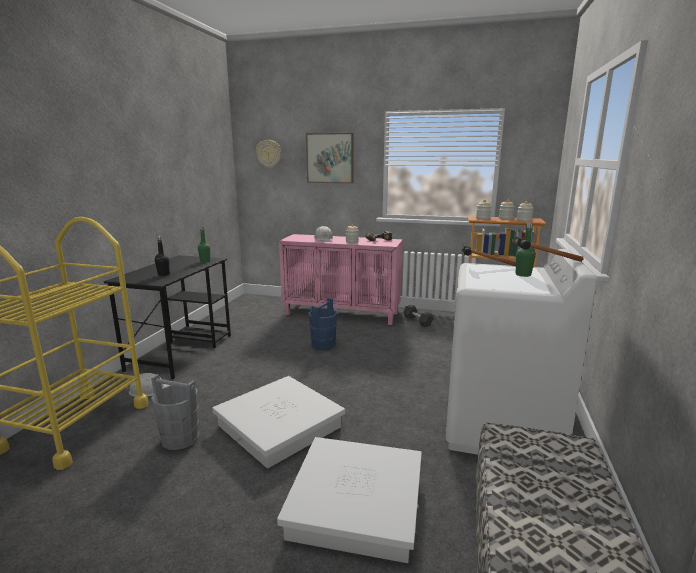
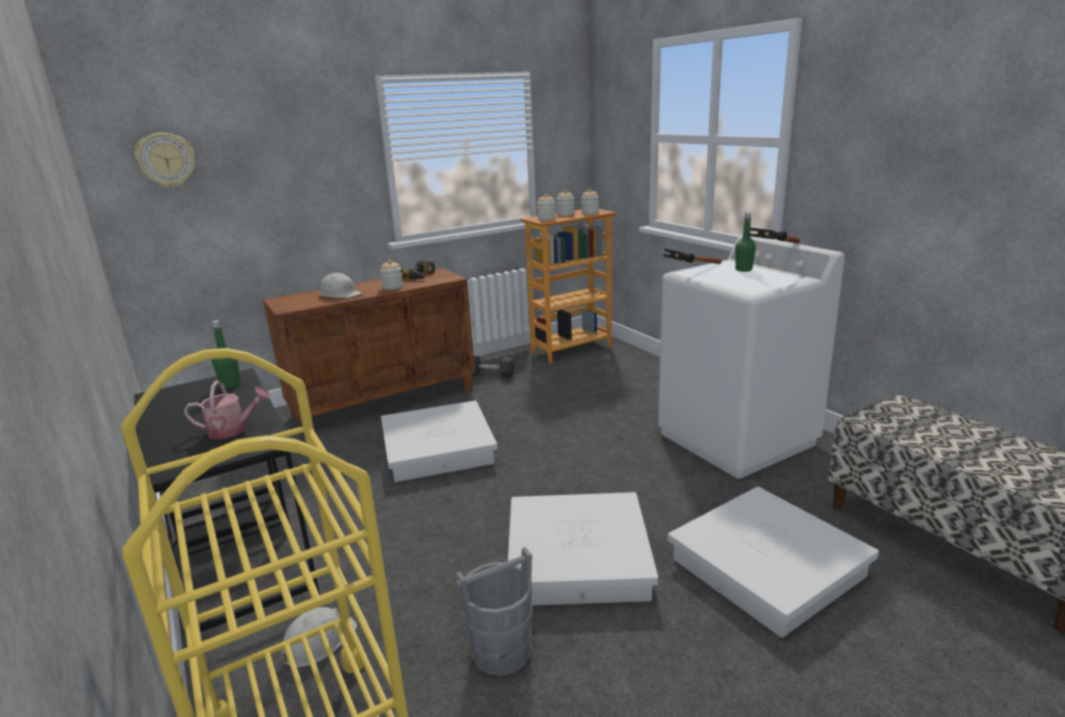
camera: 45 degrees left, 5 degrees up
(163, 275) = (233, 429): black bottle -> watering can
(323, 344) = (439, 448): blue bucket -> white storage box
(330, 158) = (295, 158): picture -> none
(342, 313) = (385, 402): pink cabinet -> brown cabinet

